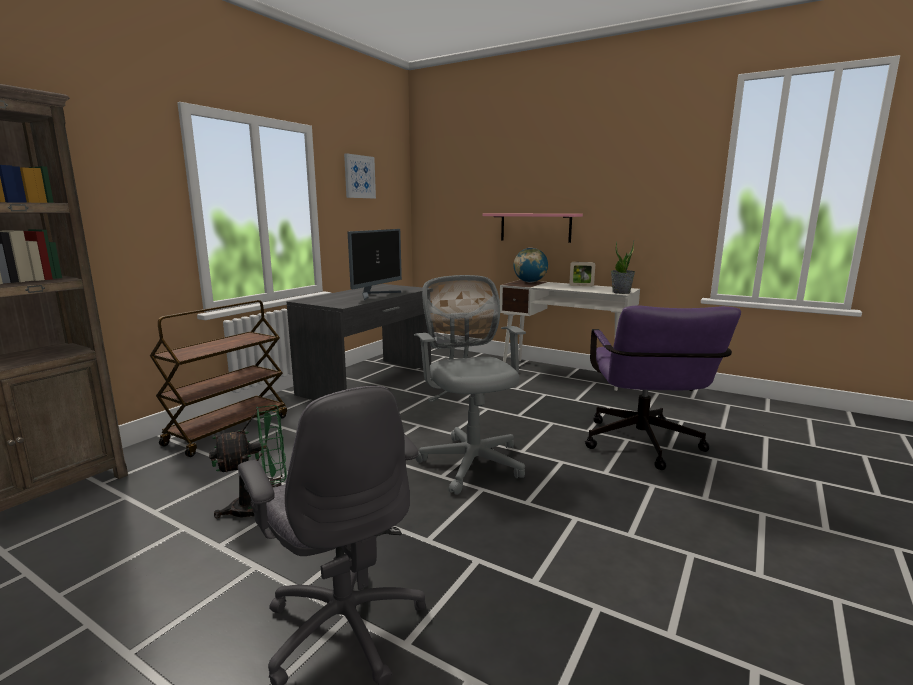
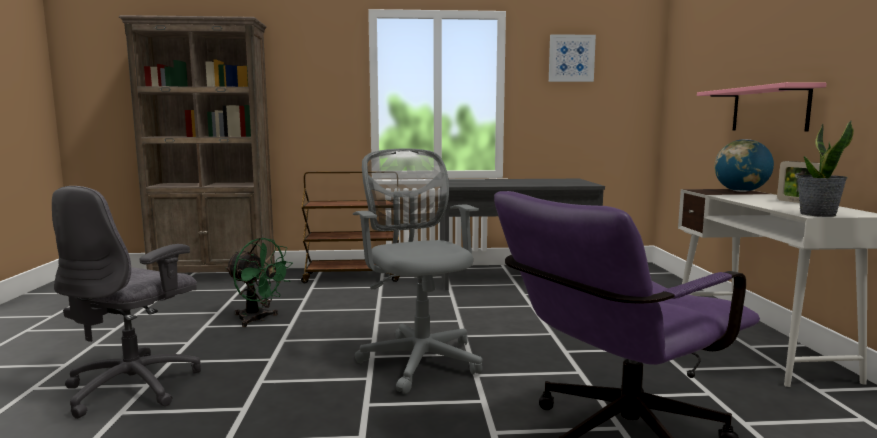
camera: 55 degrees right, 5 degrees down
(375, 295) = (521, 183): monitor -> none
(471, 460) = (419, 358): grey office chair -> grey office chair turned 60 degrees counterclockwise

